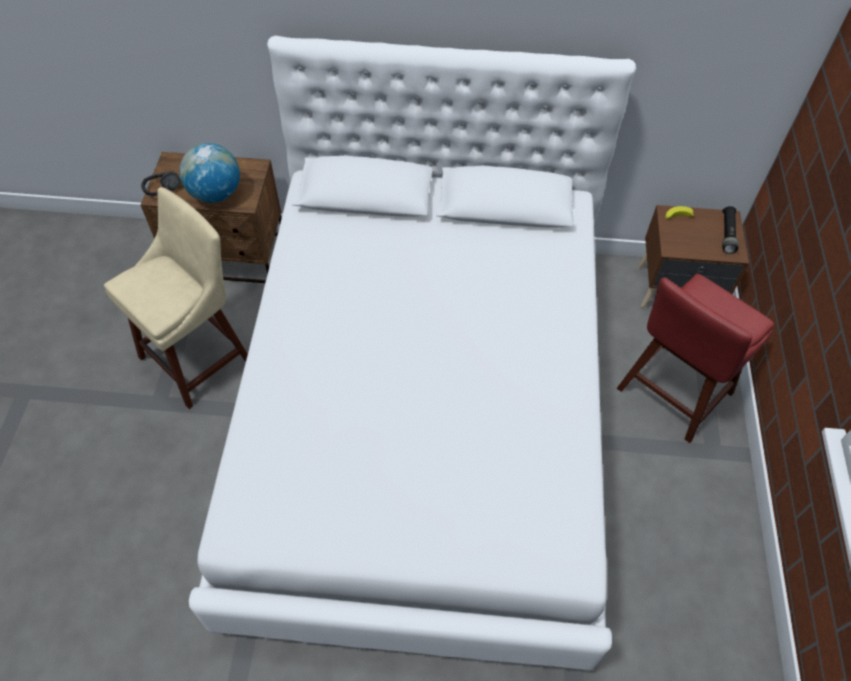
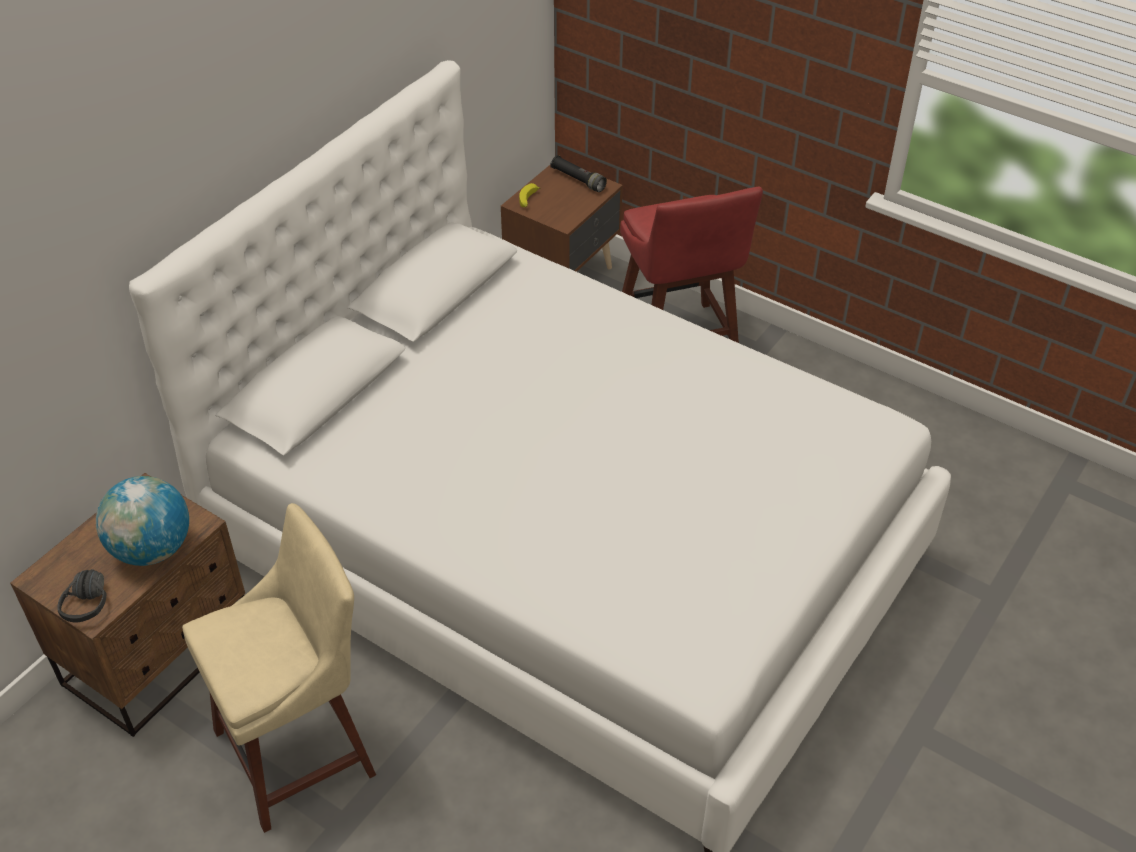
camera: 60 degrees left, 10 degrees down
(200, 355) = (303, 748): beige chair -> beige chair turned 75 degrees clockwise

